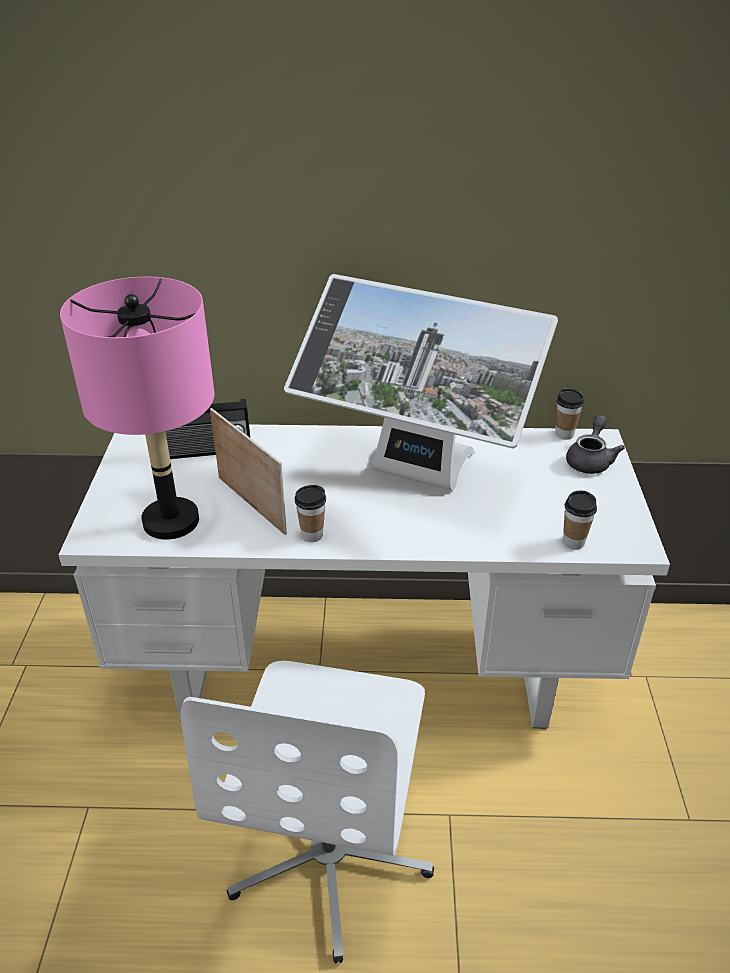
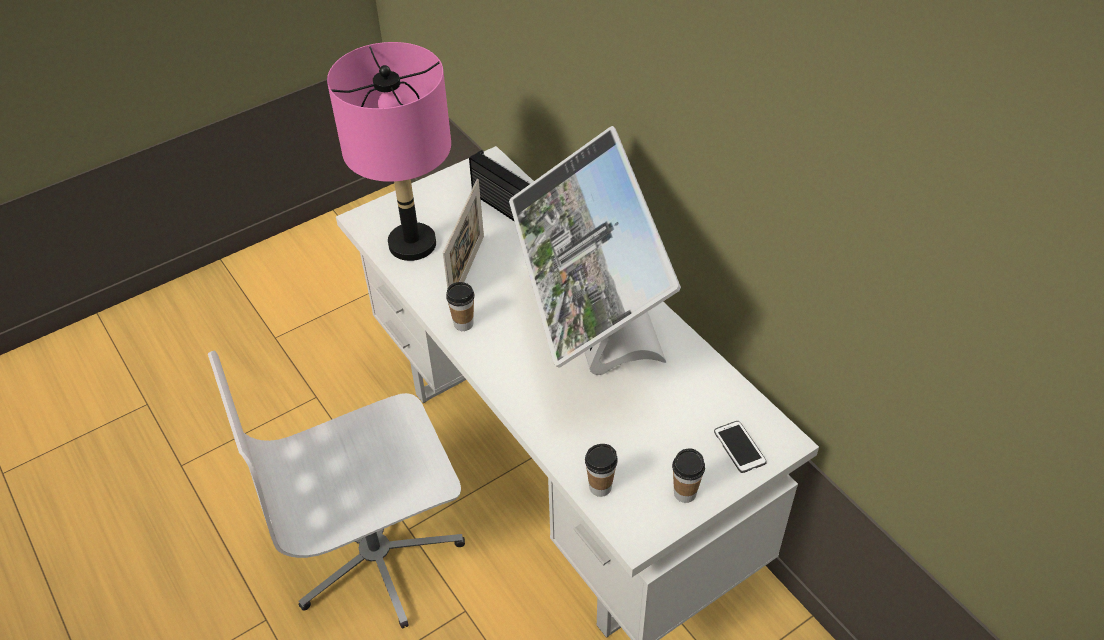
camera: 55 degrees right, 10 degrees up
(564, 434) = (763, 410): cup -> cup (685, 493)
(590, 460) = (739, 447): grey teapot -> phone

